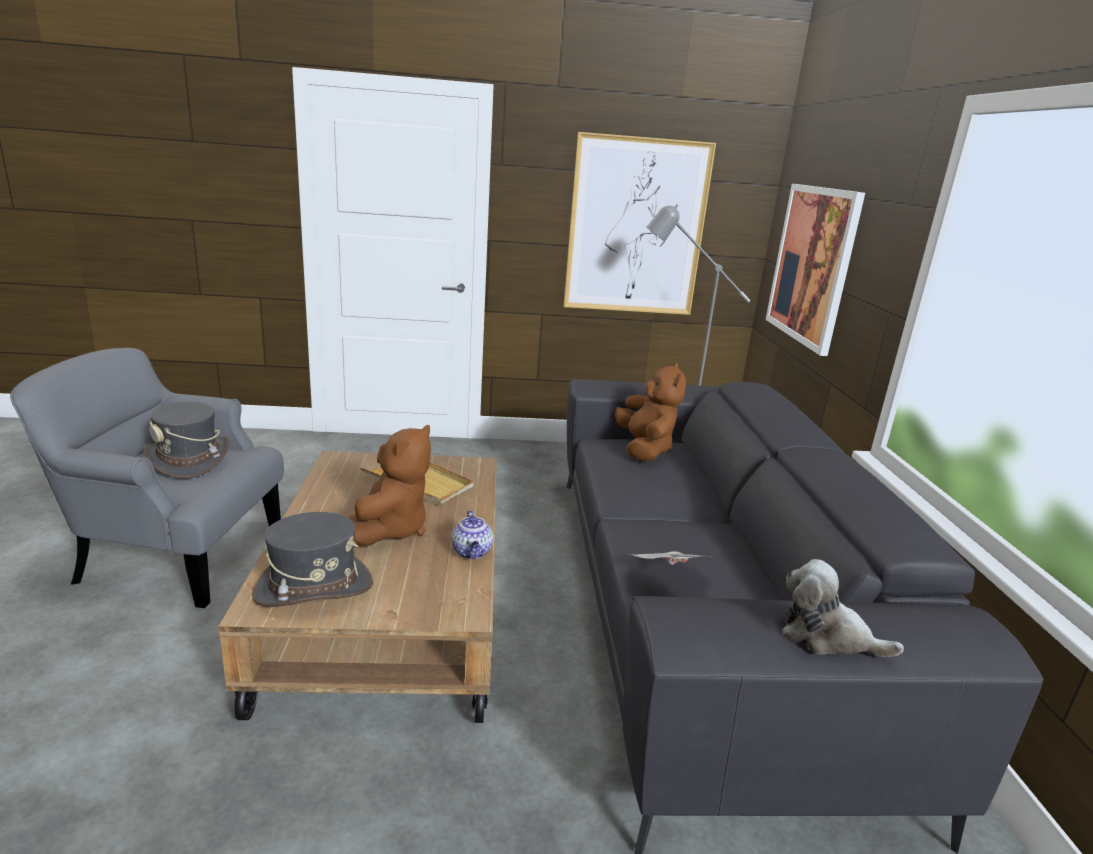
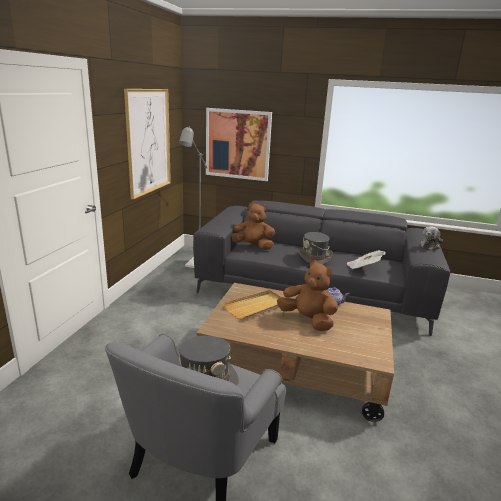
camera: 70 degrees left, 0 degrees up
(314, 588) = (361, 345): grey hat -> grey hat (314, 257)

